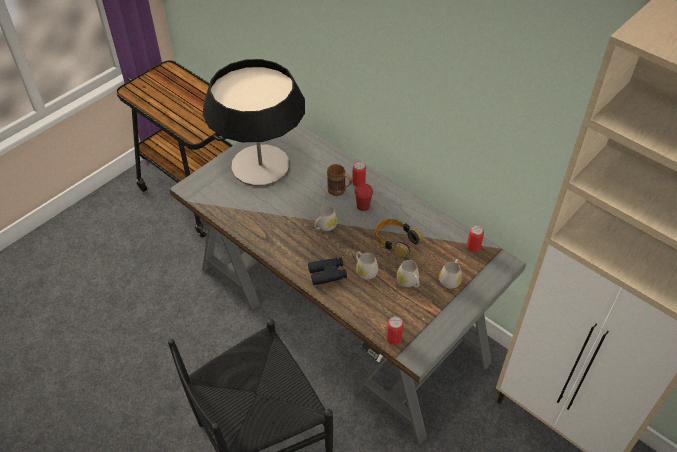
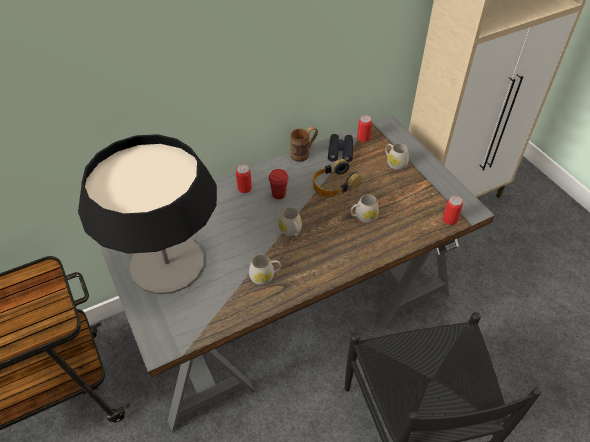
camera: 70 degrees left, 0 degrees up
(327, 274) = (356, 246): black binoculars -> black binoculars (340, 151)
(340, 192) = (249, 206): brown mug -> brown mug (304, 154)
(409, 282) = (388, 190): white mug -> white mug (265, 276)

